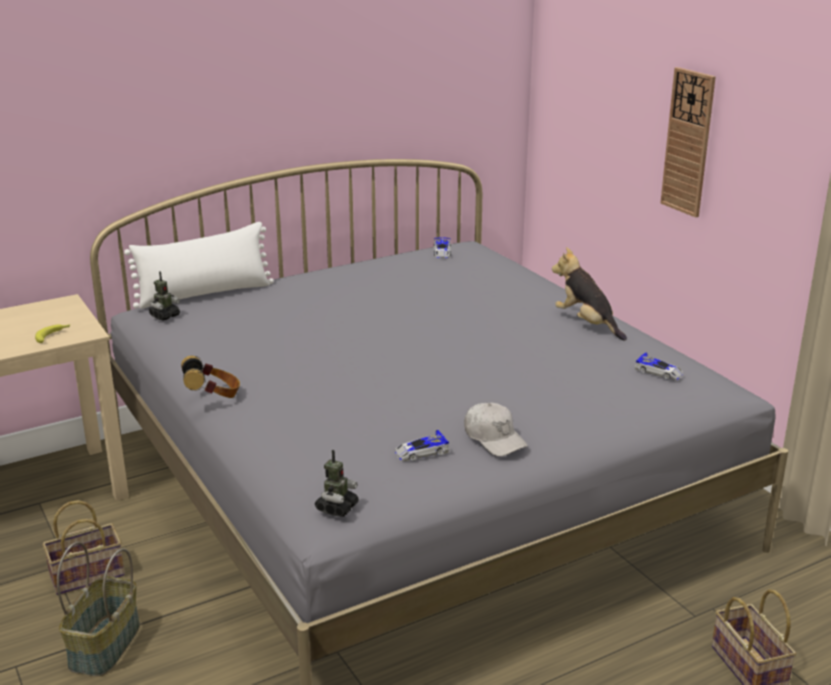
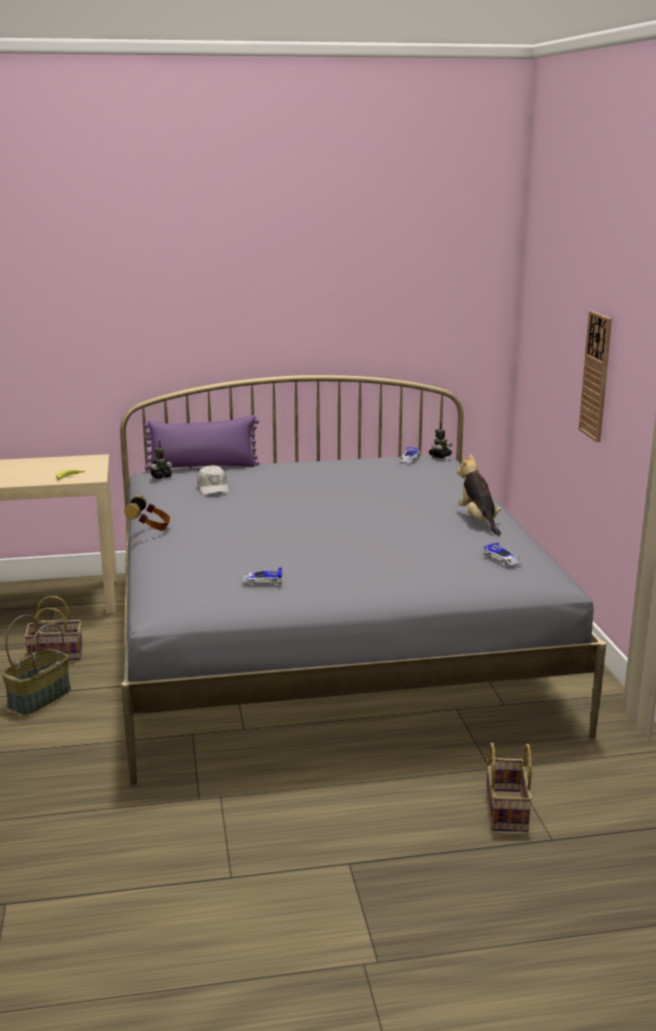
camera: 20 degrees right, 5 degrees down
(204, 294) = (203, 467): white pillow -> purple pillow
(337, 508) = (173, 604): toy robot -> toy robot (440, 456)
(494, 438) = (324, 581): white cap -> white cap (213, 488)

